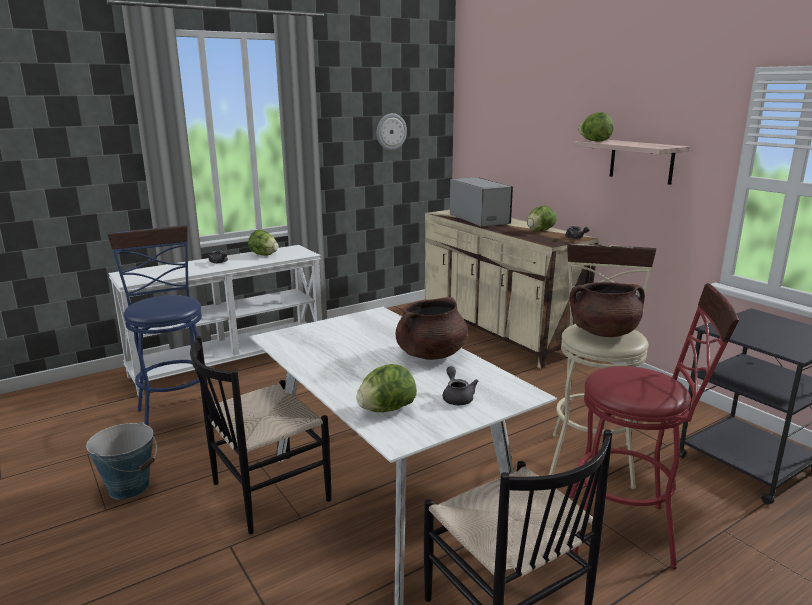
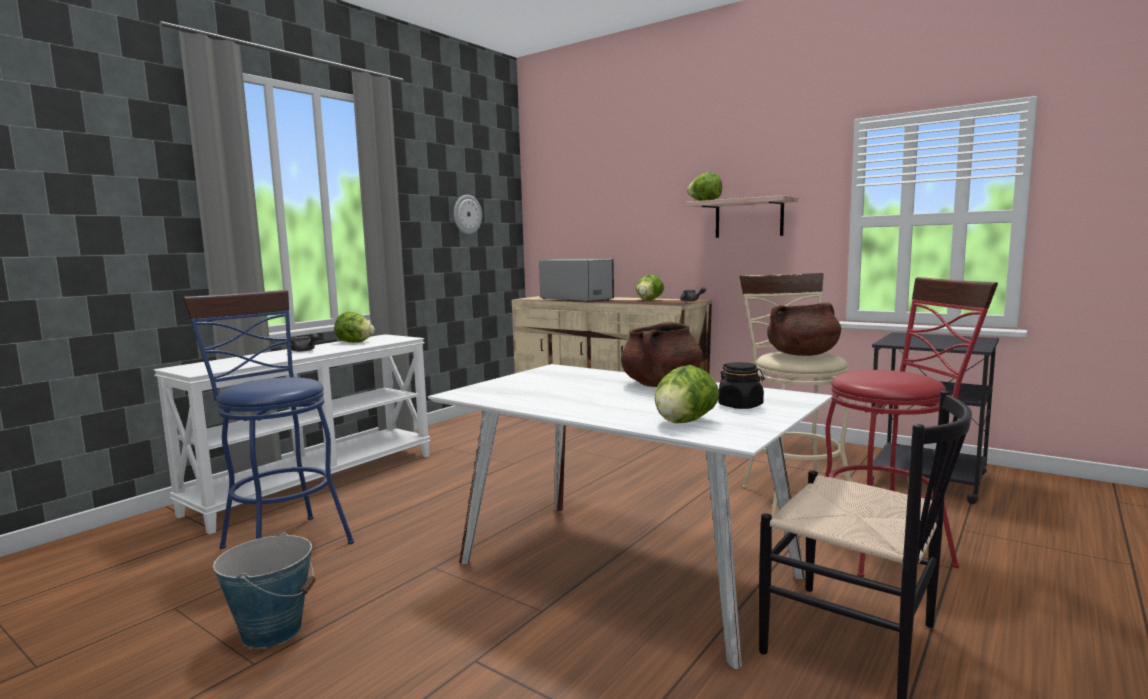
camera: 20 degrees left, 10 degrees down
(265, 494) = (476, 597): black chair -> none
(457, 397) = (741, 406): grey teapot -> black jar

